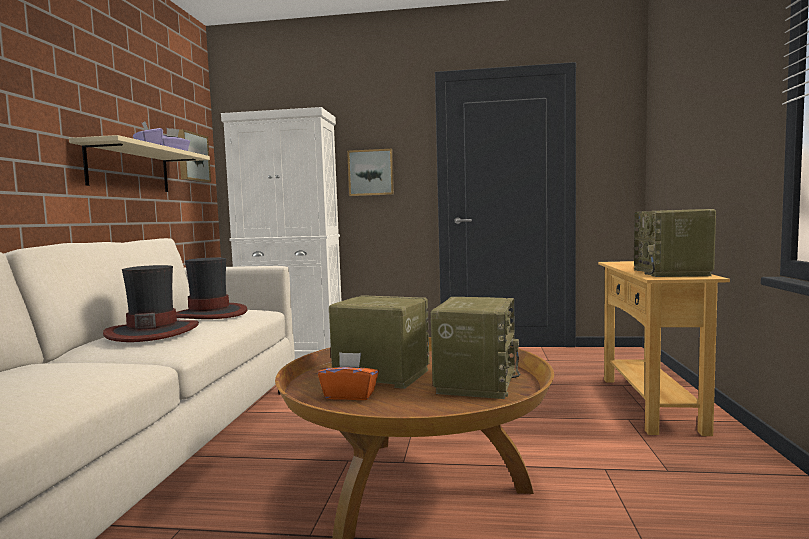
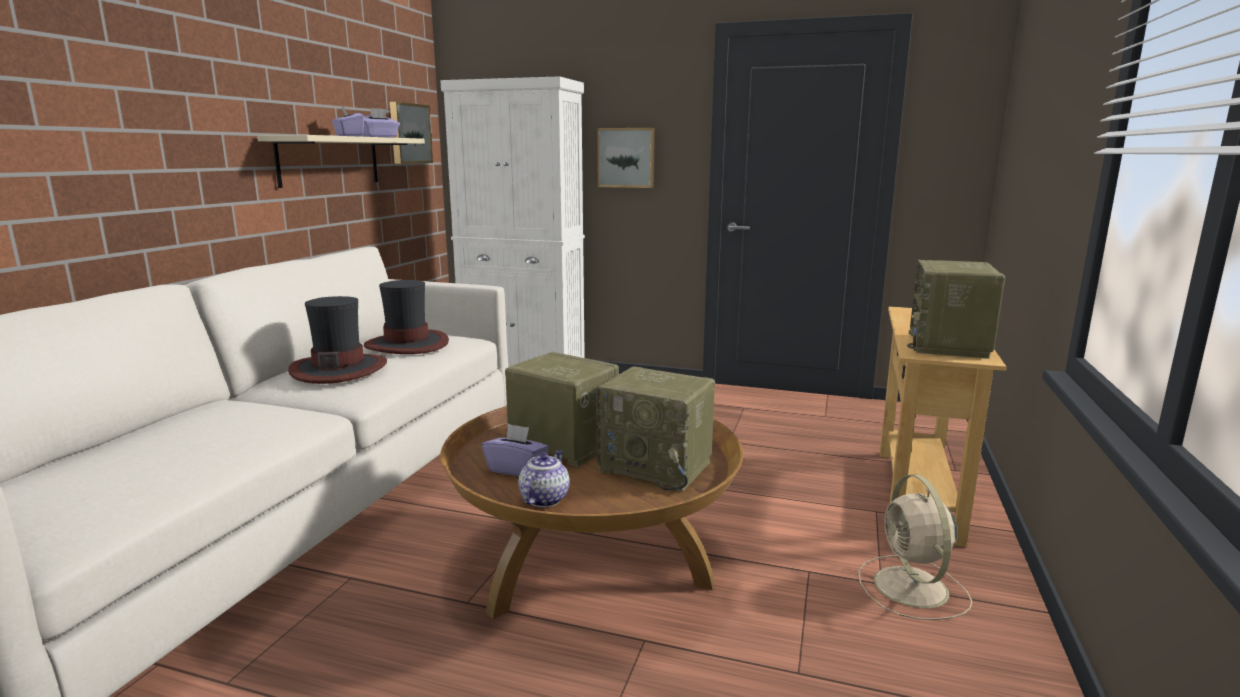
camera: 10 degrees right, 10 degrees up
(350, 395) = (516, 469): orange tissue box -> purple tissue box
(390, 413) = (544, 498): none -> teapot
(475, 382) = (657, 466): radio -> radio turned 90 degrees clockwise
(695, 471) = (912, 589): none -> beige fan

